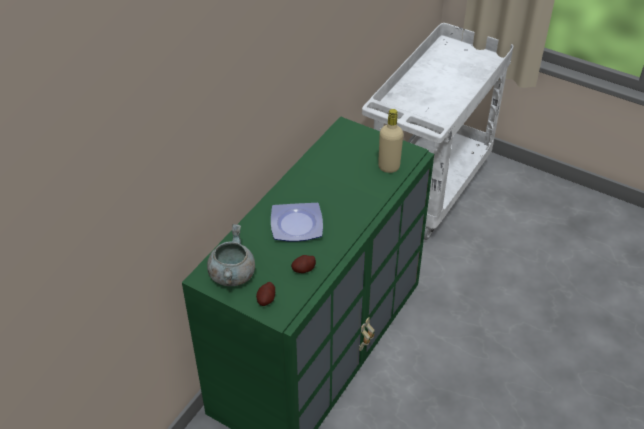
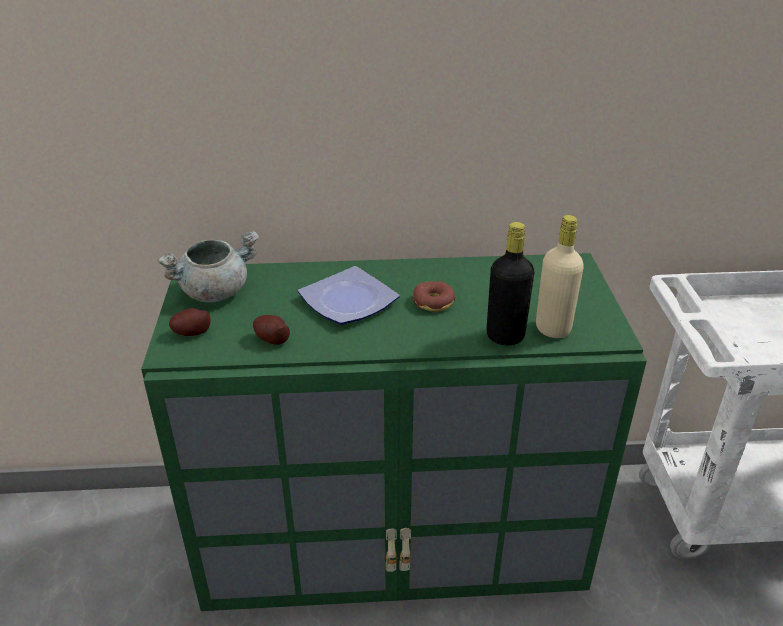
camera: 55 degrees right, 10 degrees down
(328, 194) = (433, 302): none -> donut
(380, 185) = (505, 336): none -> black bottle

